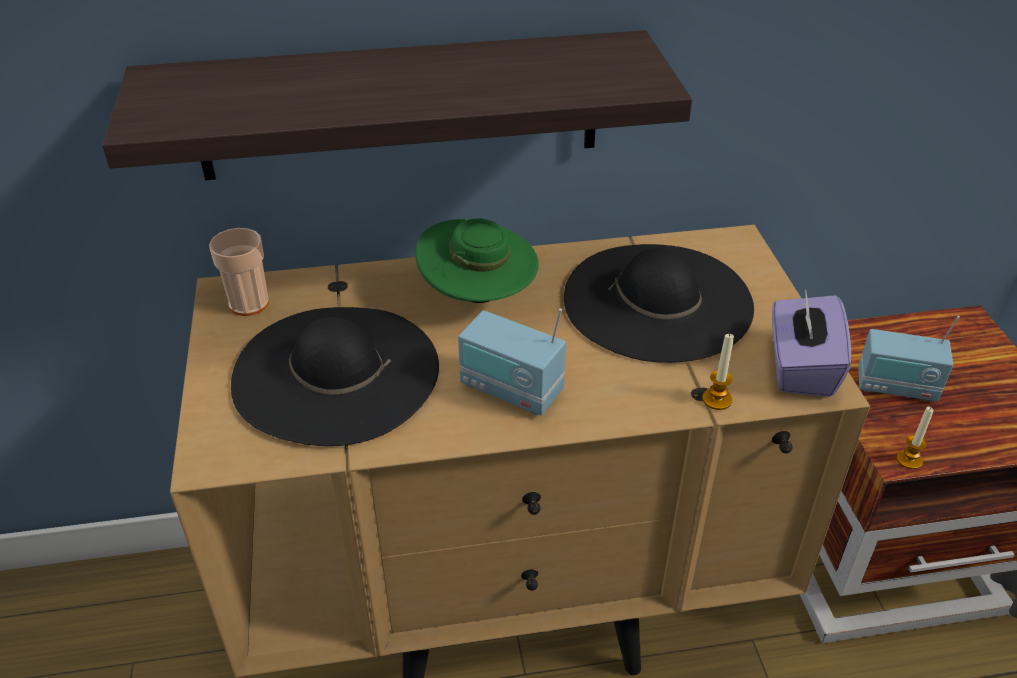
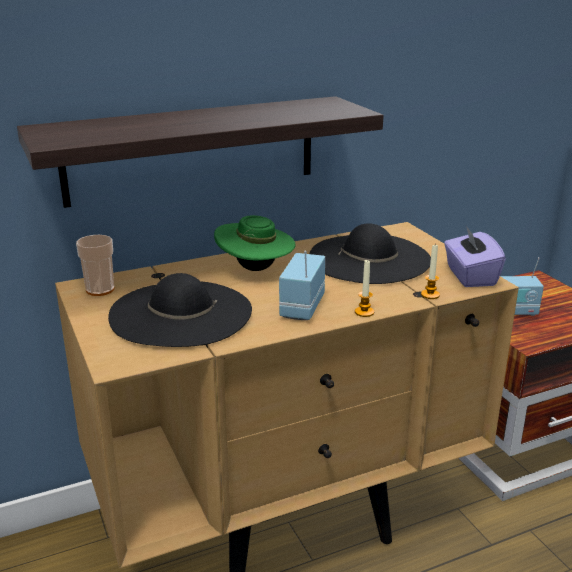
camera: 15 degrees left, 15 degrees down
(511, 390) = (301, 307): radio -> radio turned 90 degrees clockwise
(909, 460) = (535, 344): candle -> candle (364, 312)

